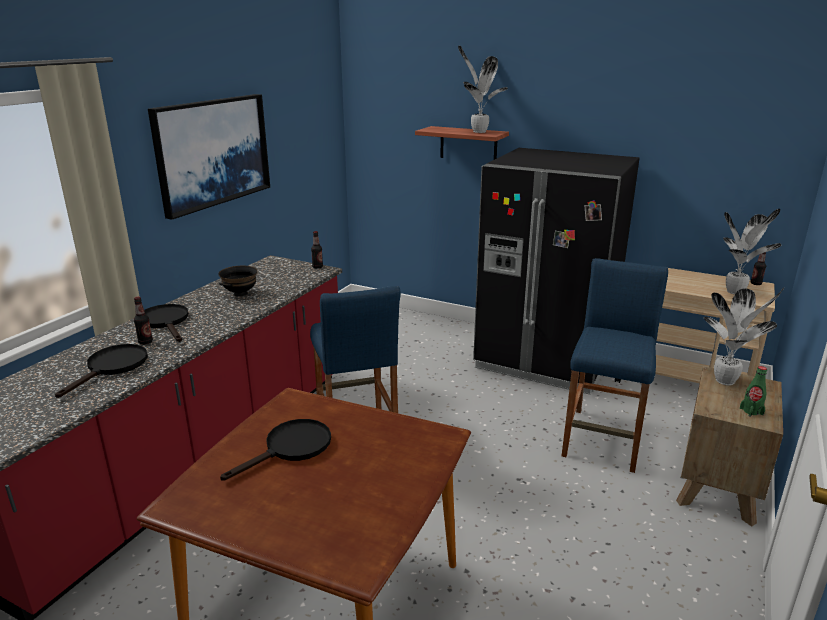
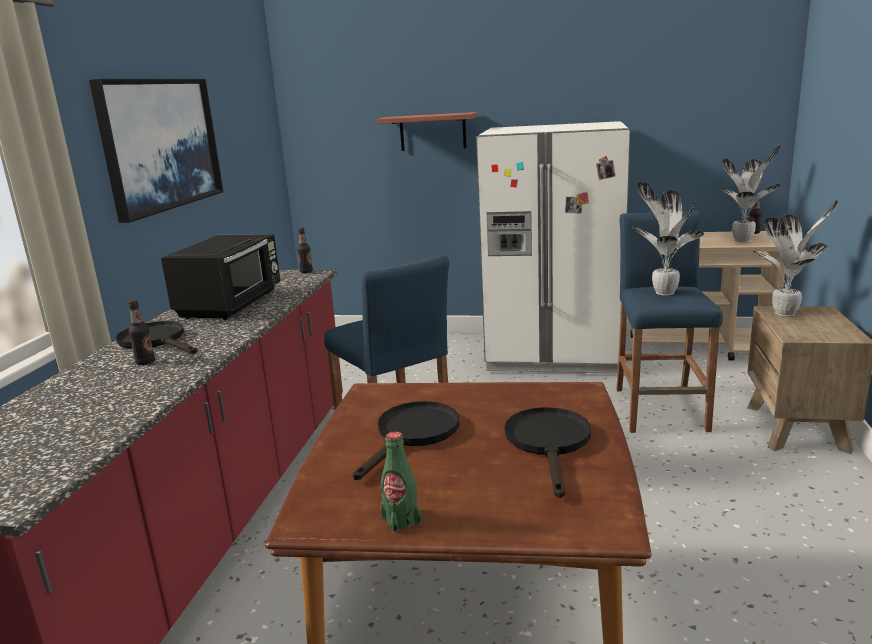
camera: 15 degrees left, 5 degrees down
(112, 367) = (119, 392): black frying pan -> black frying pan (549, 443)
(240, 293) = (232, 304): black bowl -> black microwave
(478, 131) = (446, 114): potted plant -> potted plant (662, 293)
(544, 361) = (553, 353): black fridge -> white fridge
(751, 411) = (831, 331): green bottle -> green bottle (401, 520)

